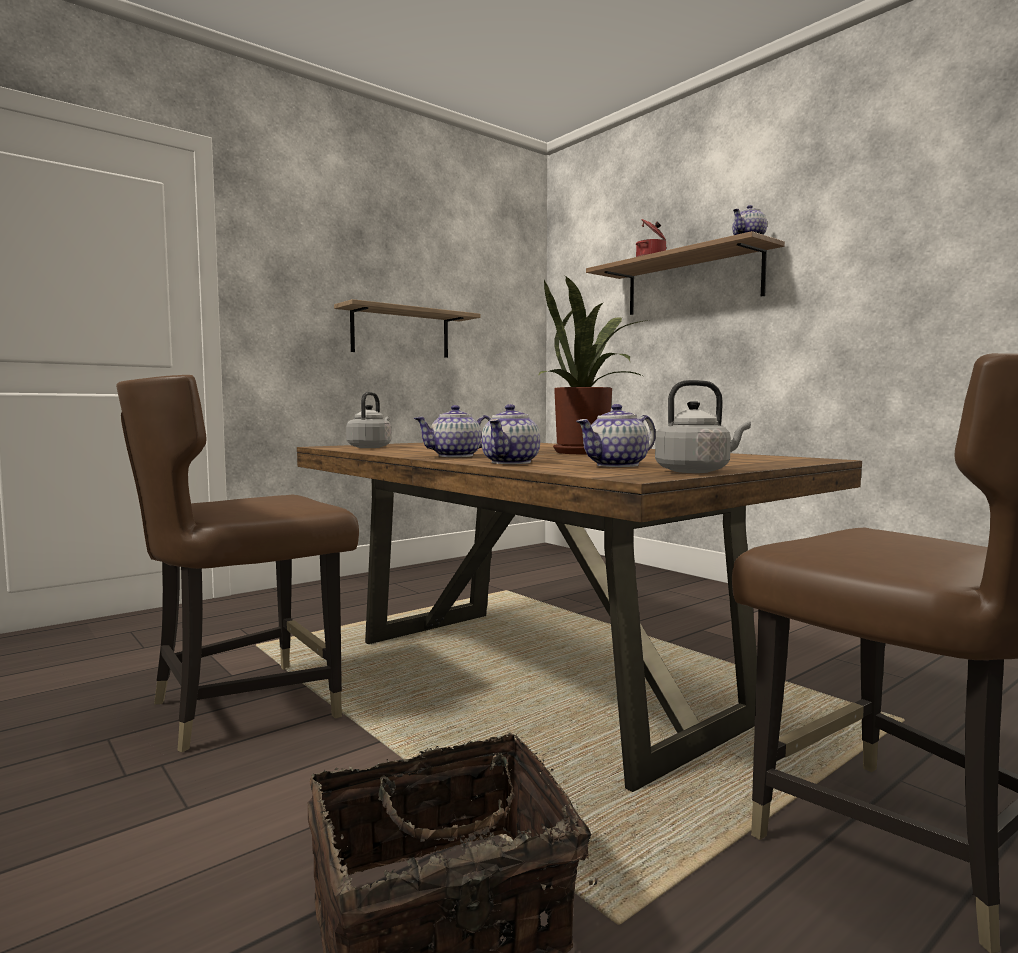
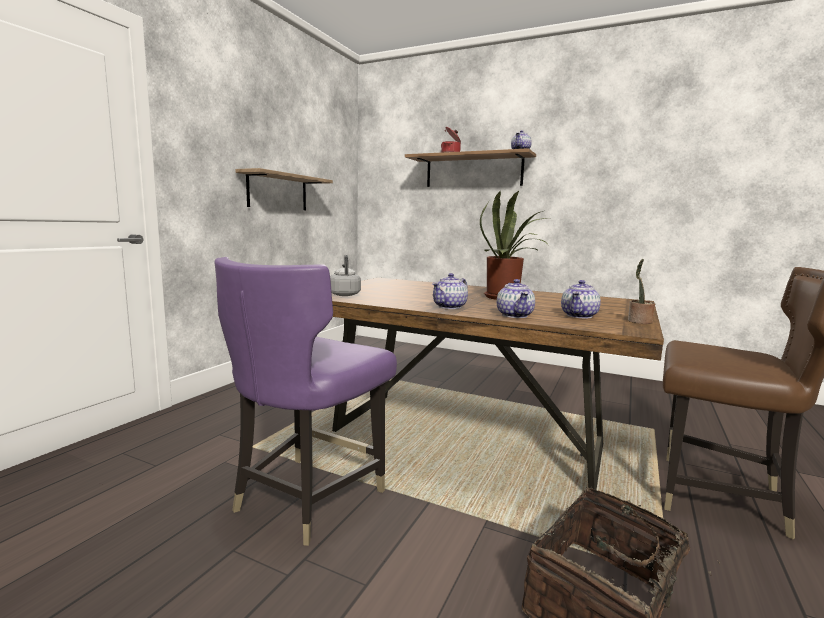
camera: 25 degrees left, 5 degrees up
(246, 706) = (307, 497): brown chair -> purple chair
(696, 471) = (639, 321): grey kettle -> potted plant

